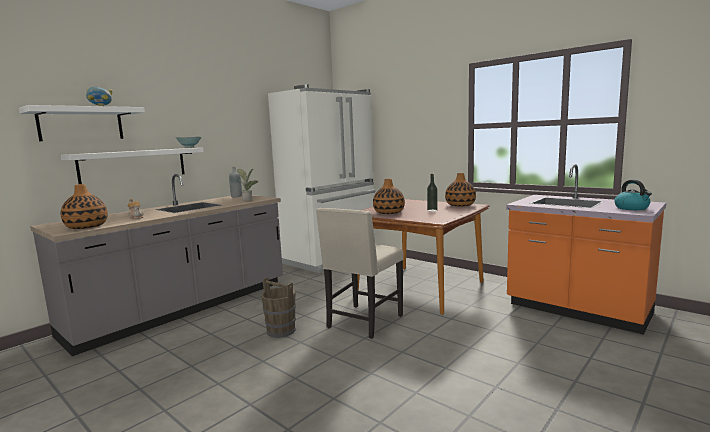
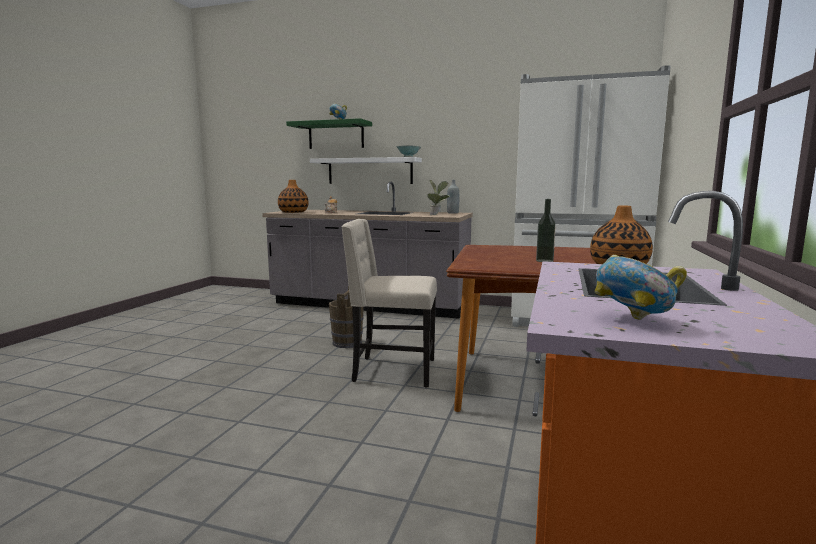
camera: 65 degrees right, 0 degrees up
(81, 124) = (336, 135): white shelf -> green shelf
(389, 212) = (497, 251): vase -> none
(632, 208) = (633, 321): kettle -> bowl

